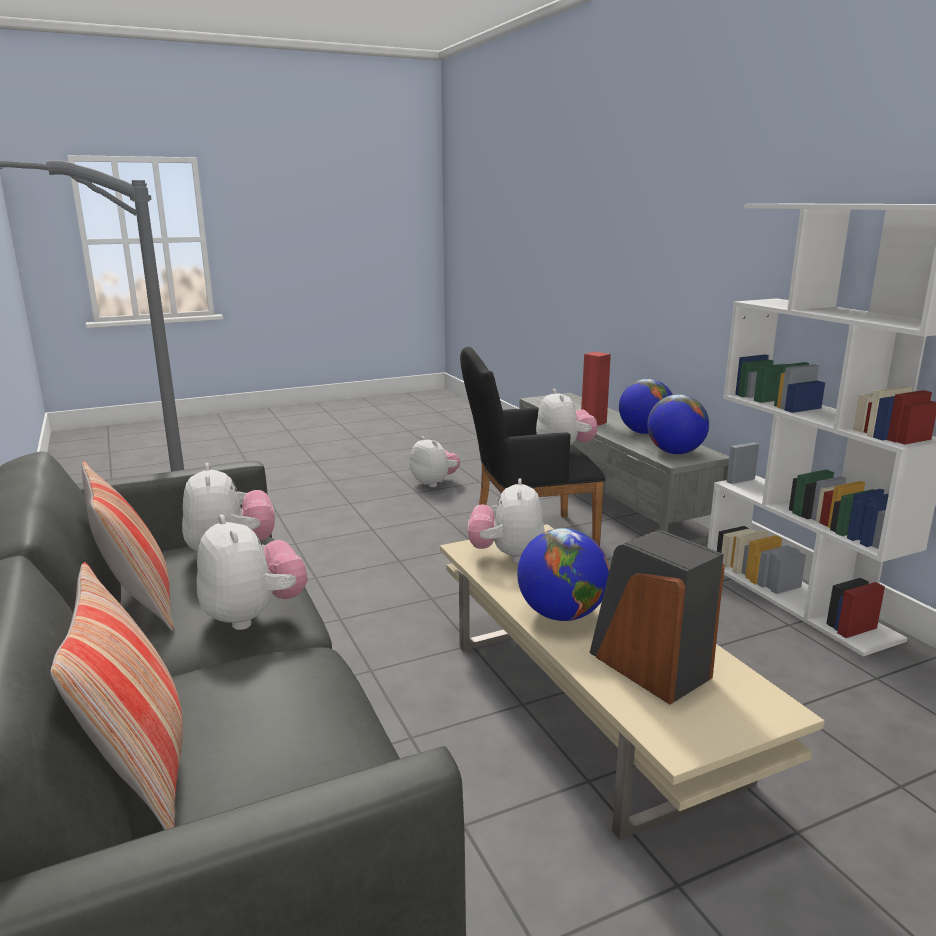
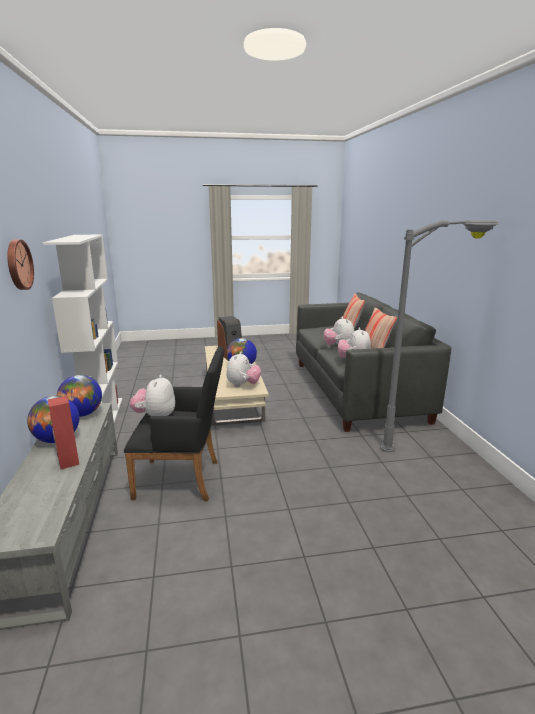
camera: 165 degrees left, 0 degrees up
(434, 483) = (203, 585): plush toy -> none
(732, 227) = (18, 265): none -> wall clock

